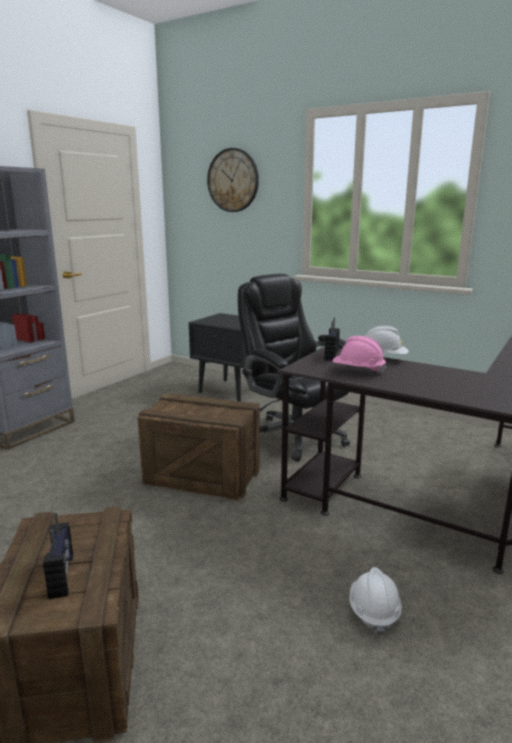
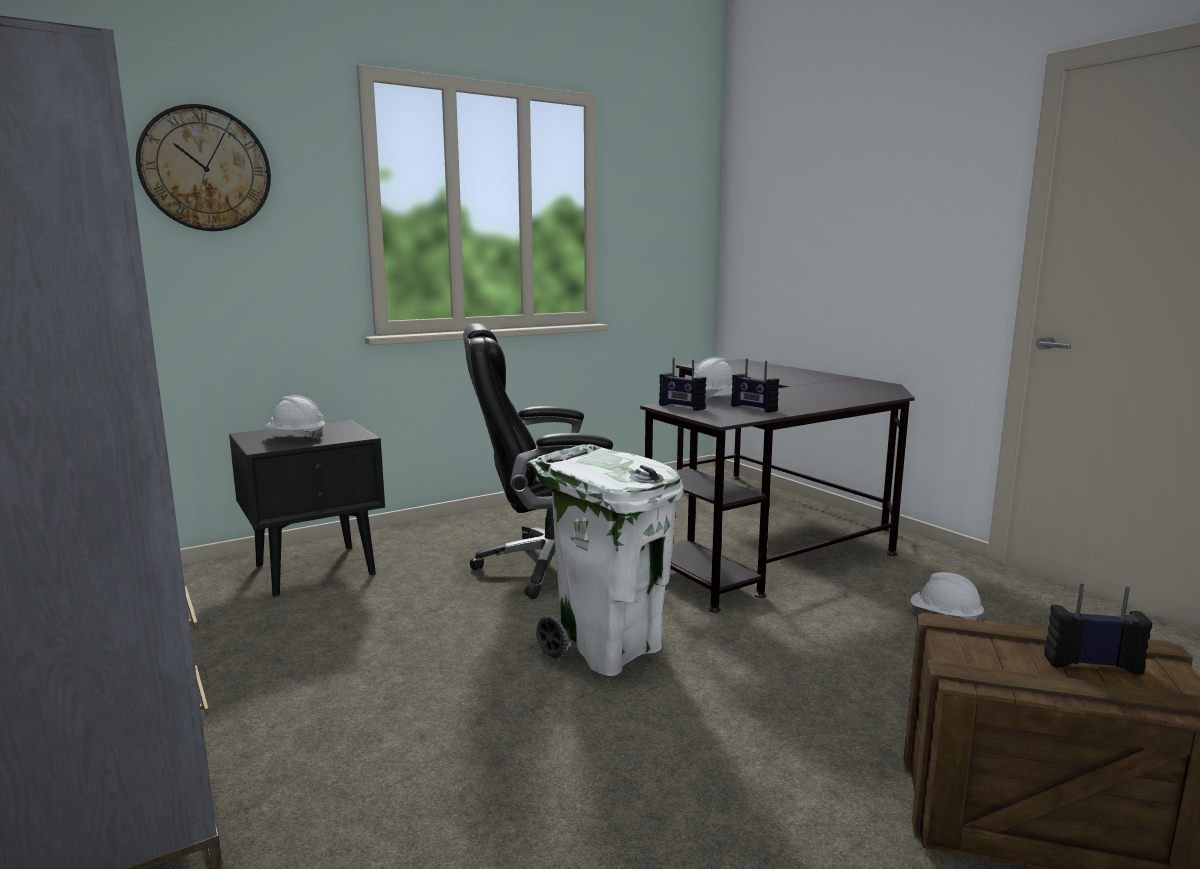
camera: 65 degrees left, 5 degrees down
(203, 476) = (608, 649): crate -> white trash can
(225, 320) = (297, 437): none -> white hard hat
(358, 371) = (753, 408): pink hard hat -> radio

